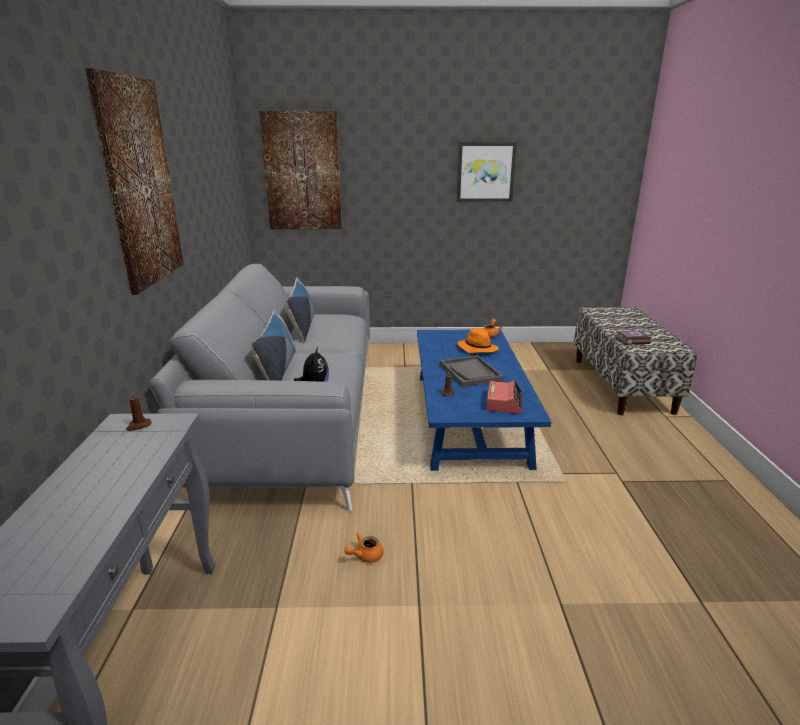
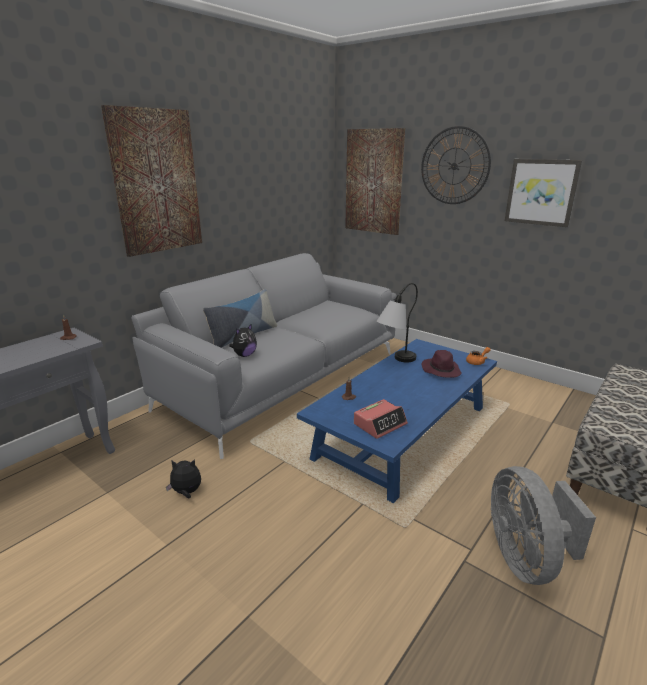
camera: 40 degrees right, 0 degrees up
(302, 326) = (313, 310): pillow -> none
(365, 556) = (186, 492): orange teapot -> plush toy
(398, 151) = (454, 166): none -> wall clock
(433, 353) = (395, 361): none -> table lamp
(470, 373) = (397, 388): grey tray -> none
(477, 348) = (440, 370): orange hat -> purple hat
(631, 340) = (612, 416): book -> none
(646, 461) = (526, 558): none -> grey fan

